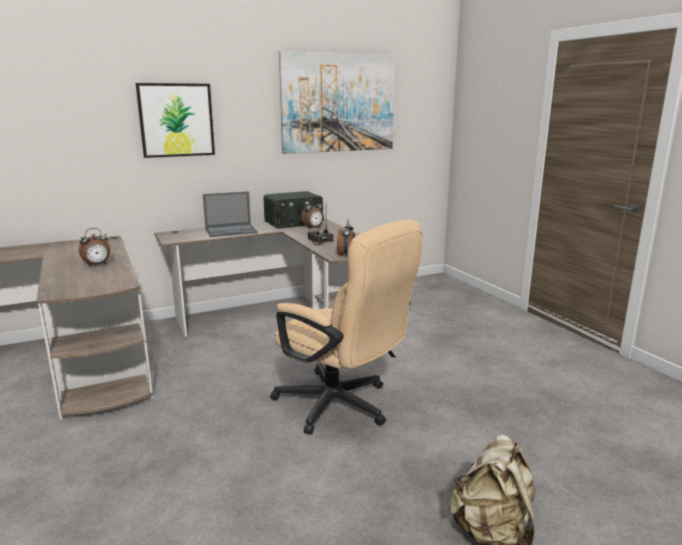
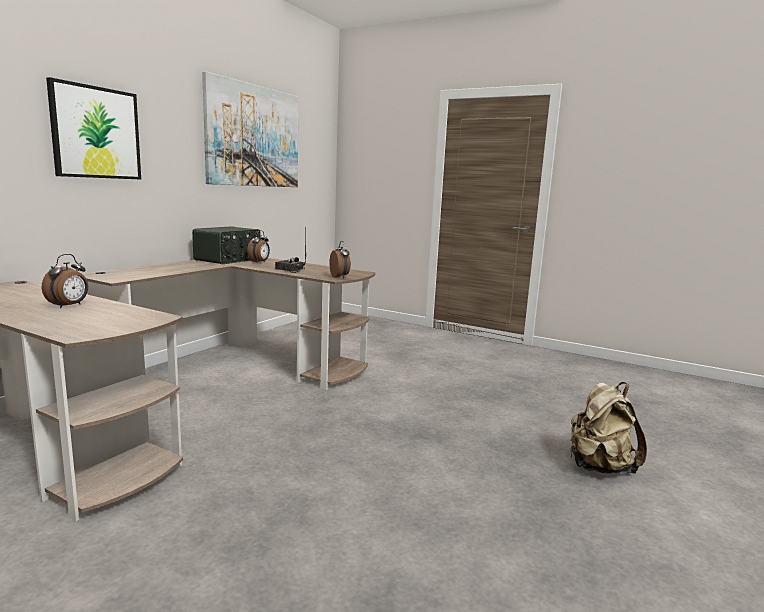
camera: 35 degrees left, 5 degrees down
(231, 231) = (173, 268): laptop -> none
(342, 407) = (389, 420): beige office chair -> none

